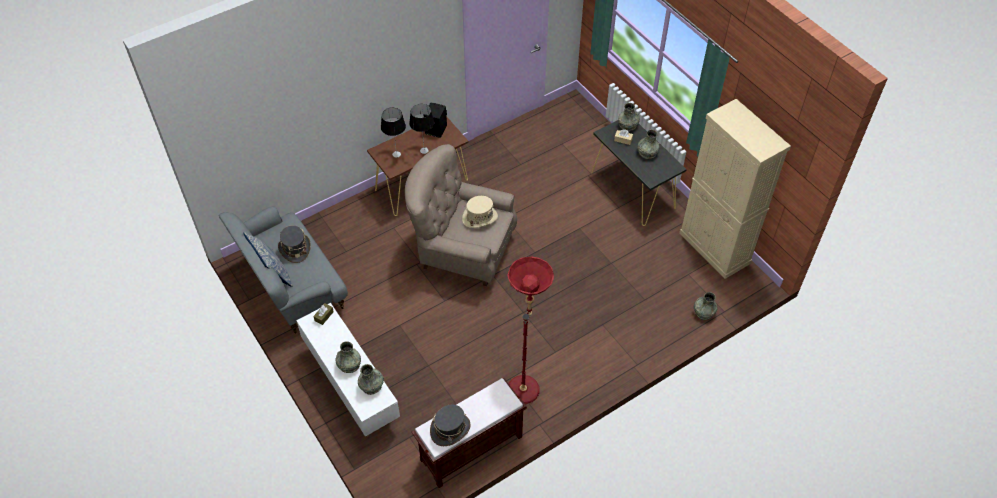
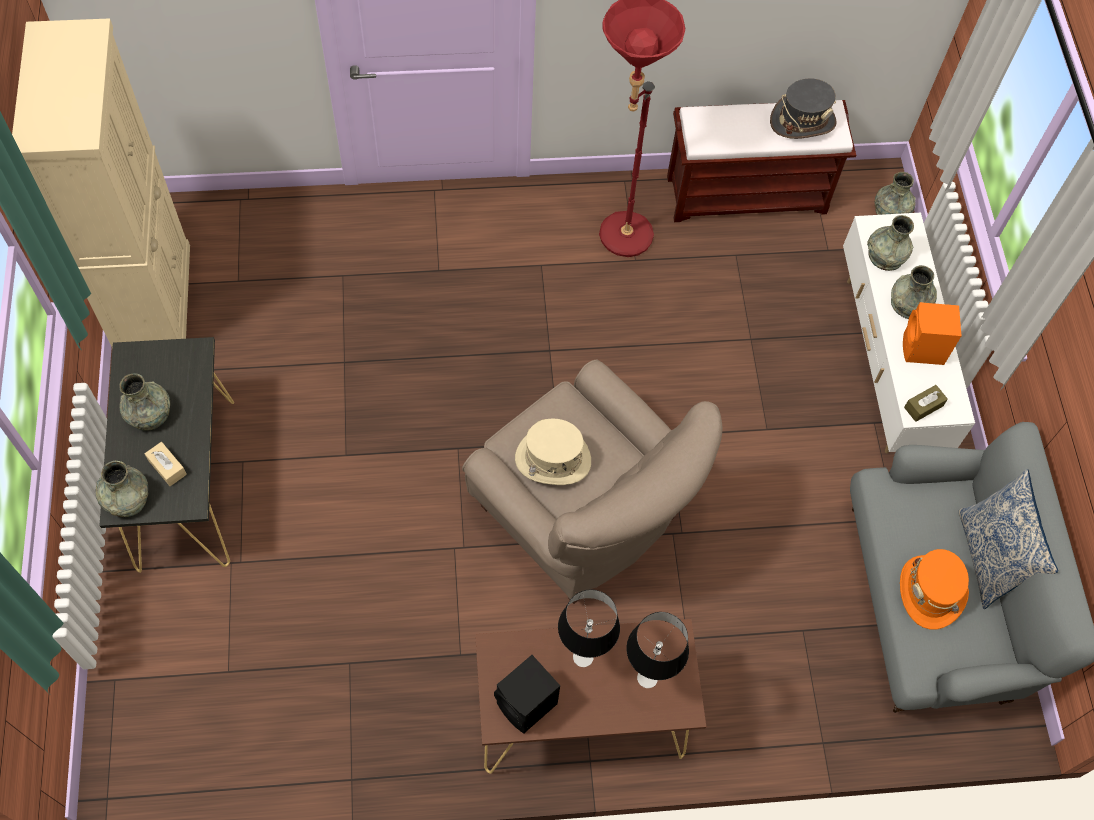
camera: 155 degrees left, 10 degrees up
(295, 249) = (930, 592): grey hat -> orange hat
(333, 343) = (923, 350): none -> orange speaker
(703, 312) = (271, 213): grey vase -> grey vase (891, 211)

